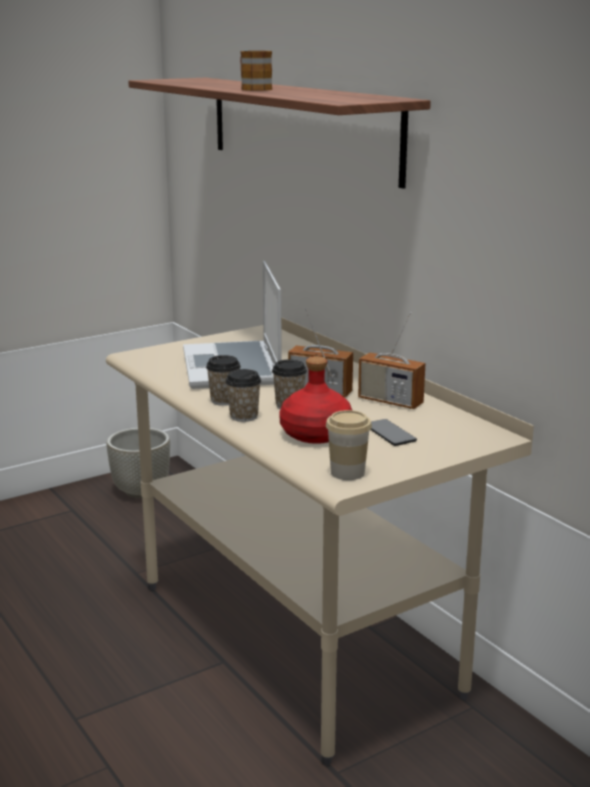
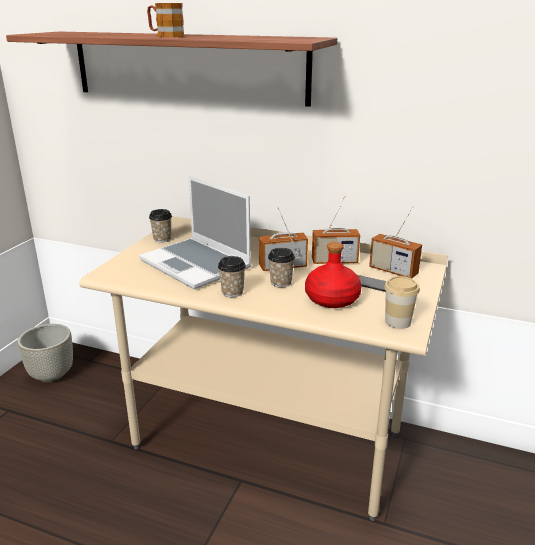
camera: 35 degrees left, 5 degrees up
(244, 416) = (266, 301): cup -> cup (162, 239)
(444, 428) = (393, 271): none -> radio

